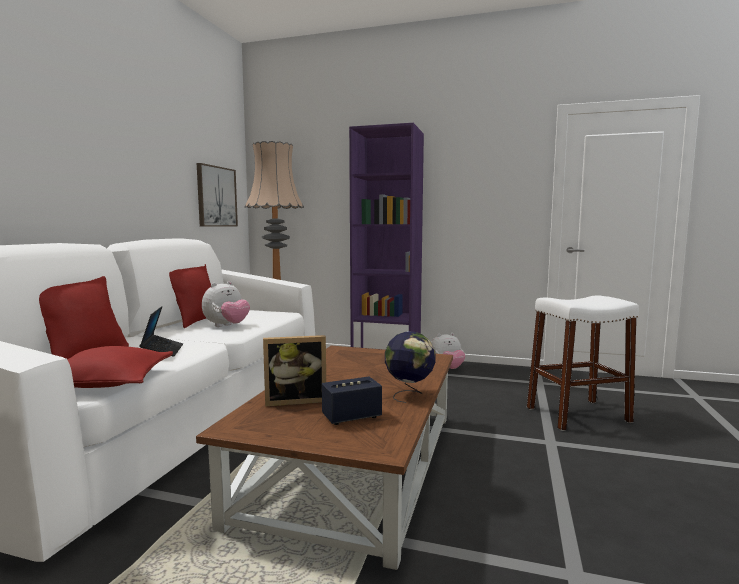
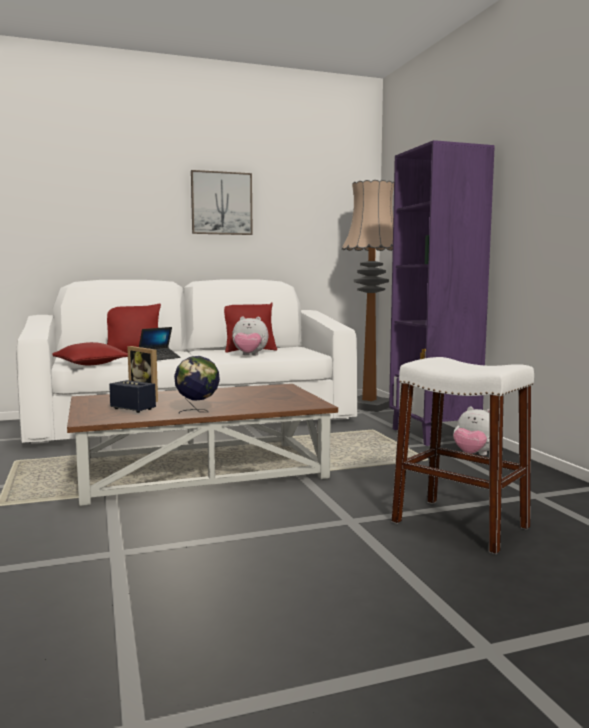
camera: 55 degrees right, 0 degrees up
(216, 196) = (327, 241): picture -> picture (221, 203)

